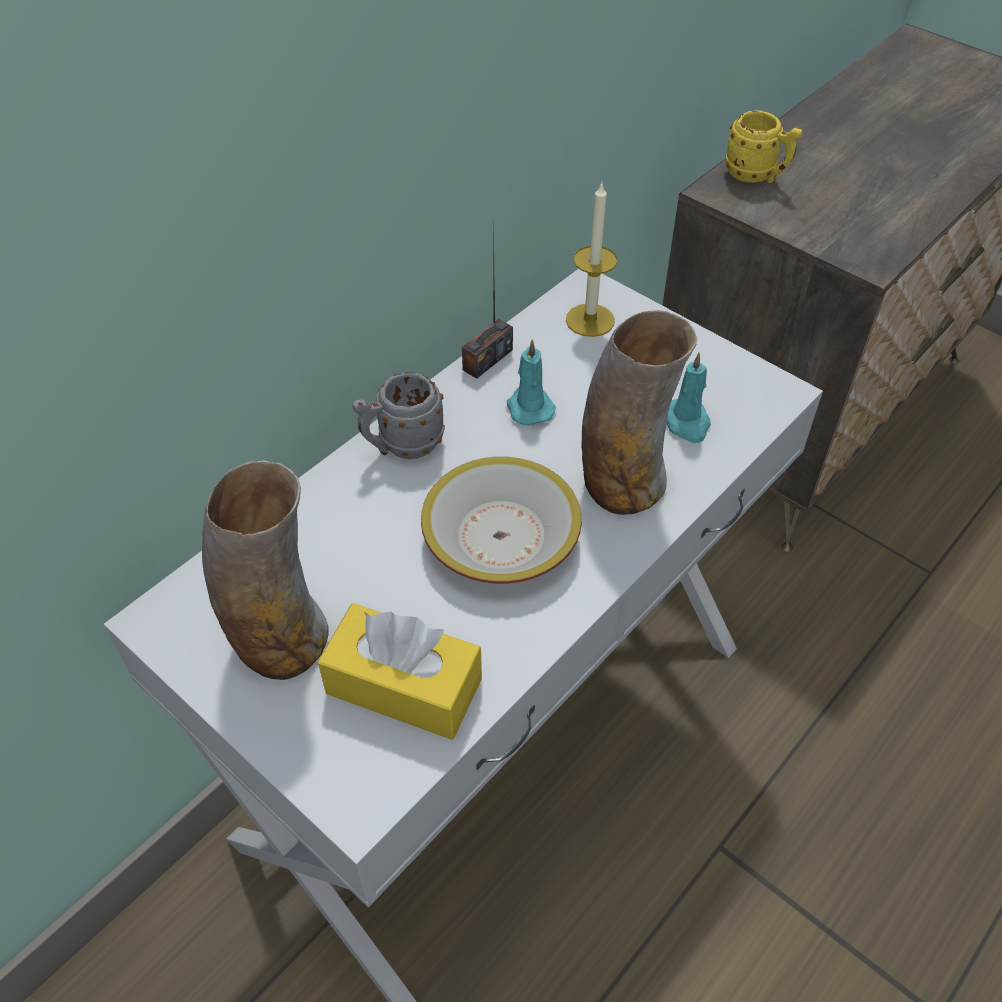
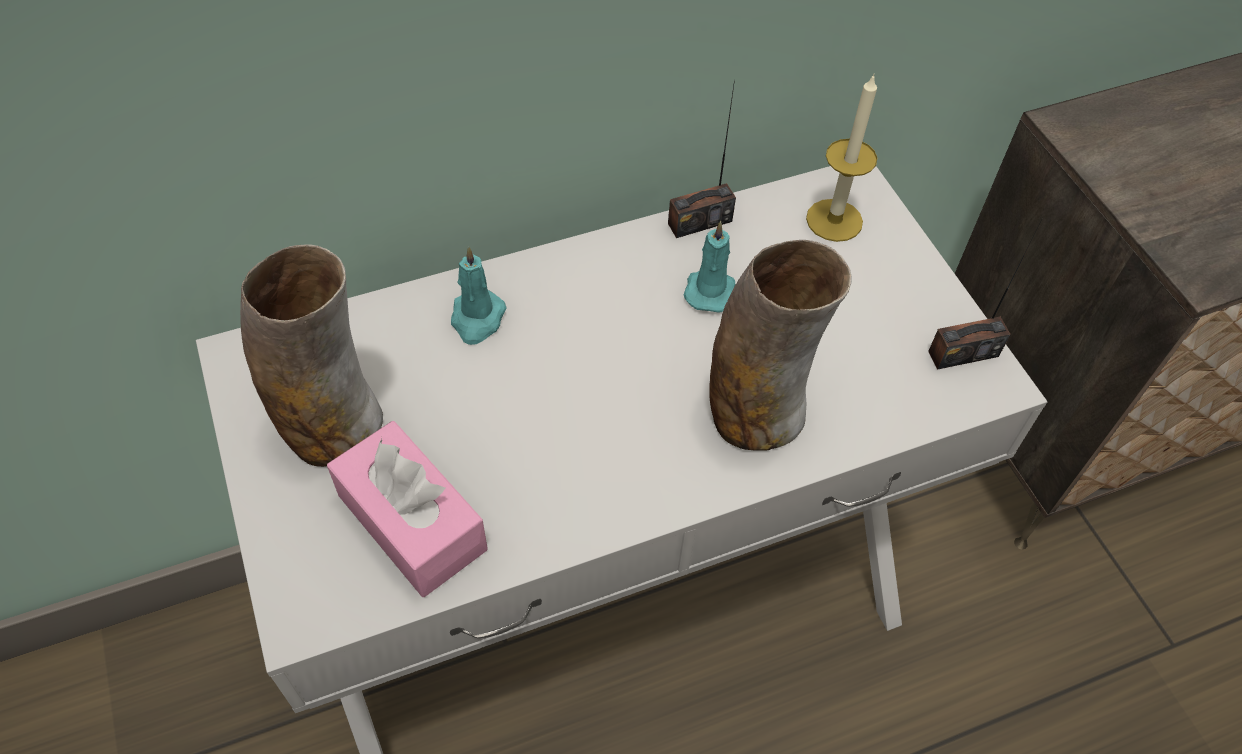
camera: 25 degrees right, 5 degrees up
(401, 446) = (559, 279): grey mug -> none
(404, 686) = (412, 522): yellow tissue box -> pink tissue box
(500, 537) = (595, 414): bowl -> none
(686, 423) = (866, 375): turquoise candle -> turquoise candle (477, 319)
(744, 380) = (963, 353): none -> radio
(756, 176) = (1128, 123): yellow mug -> none

